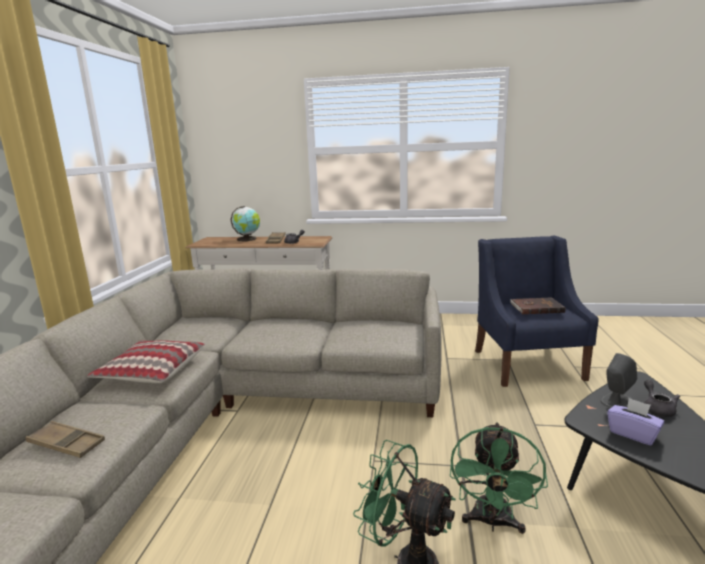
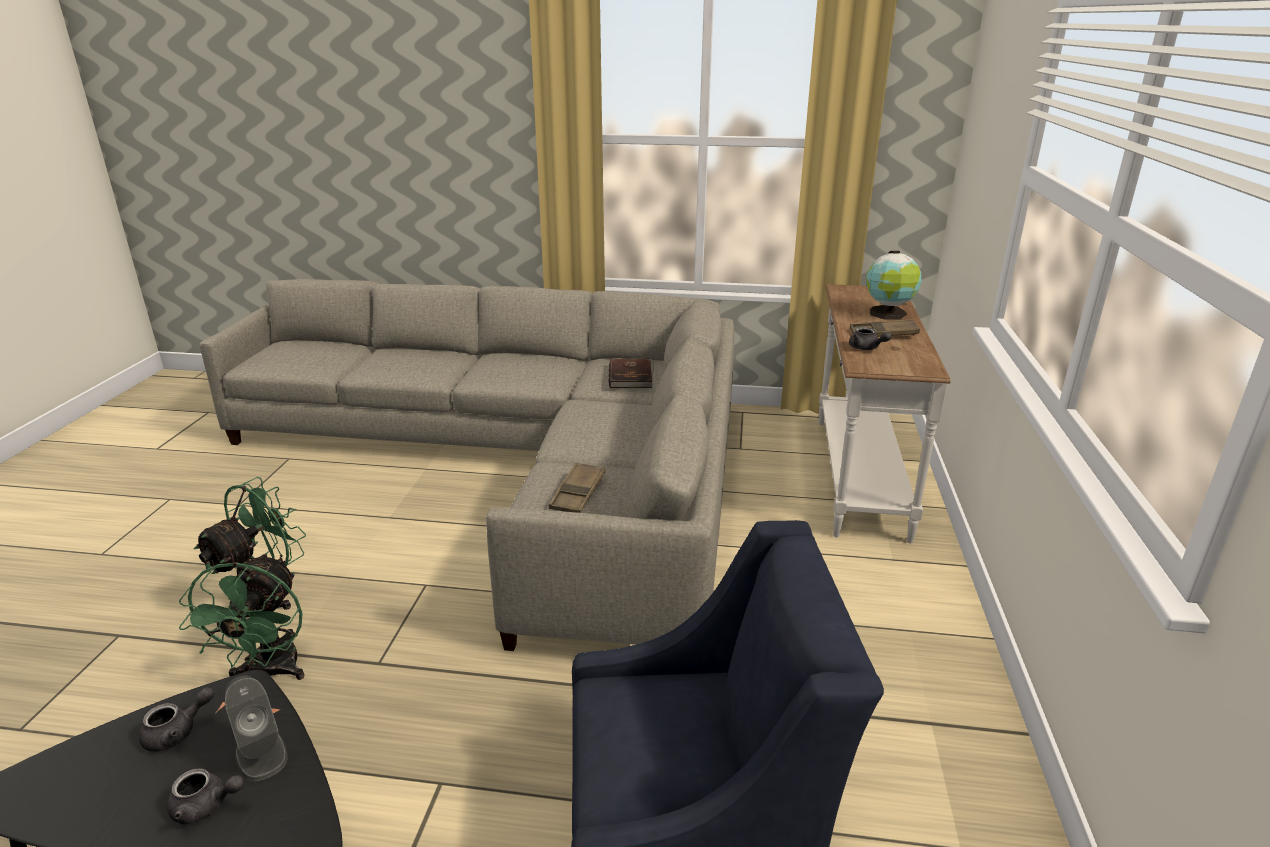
camera: 90 degrees right, 10 degrees up
(67, 444) = (392, 361): brown tray -> brown tray (578, 493)
(151, 371) = (508, 368): pillow -> none
(492, 522) = (269, 672): green fan -> green fan turned 105 degrees counterclockwise
(536, 308) = (654, 724): brown book -> brown book (631, 376)
(633, 434) = (177, 733): purple tissue box -> grey teapot

